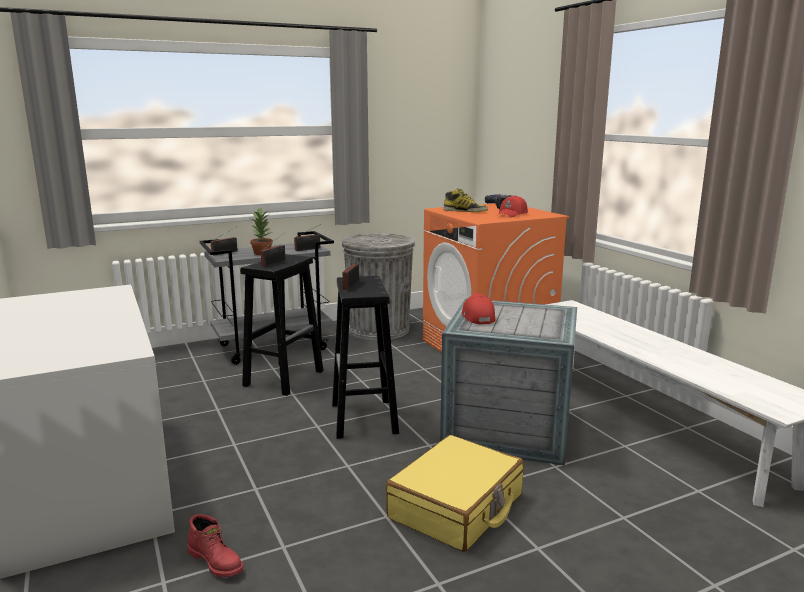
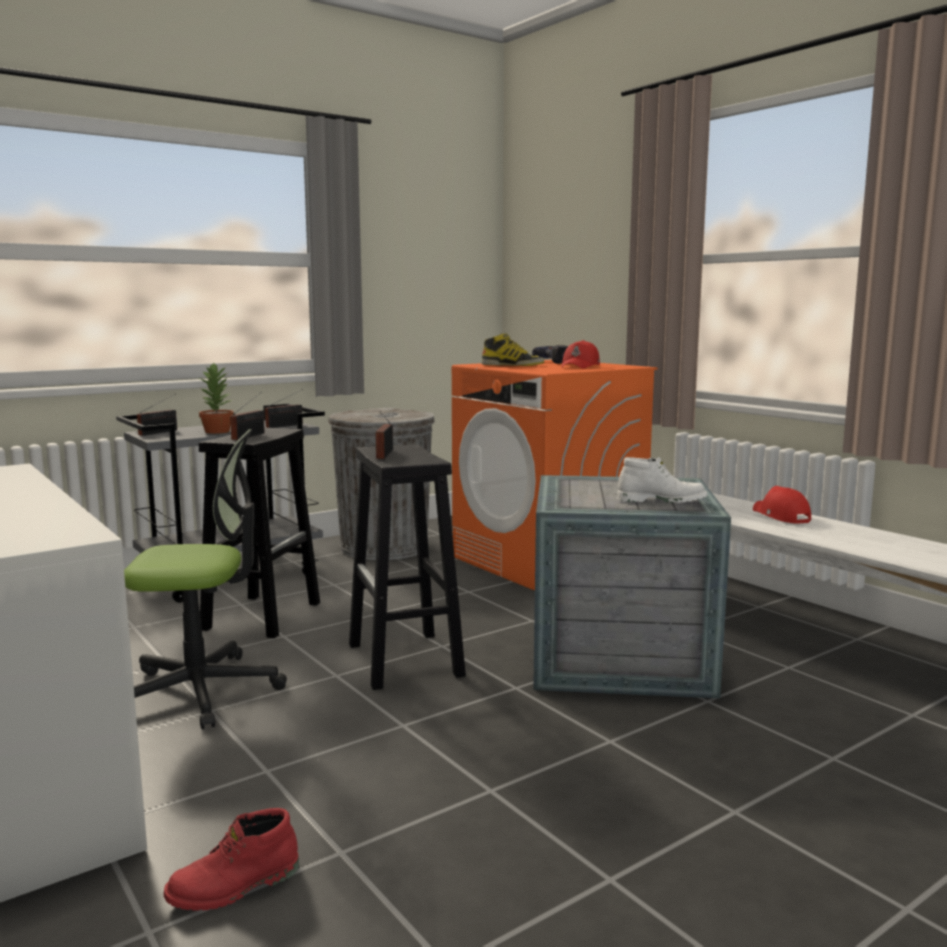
camera: 10 degrees left, 5 degrees down
(216, 561) = (234, 887): red boot -> red boot turned 120 degrees clockwise
(232, 430) = (201, 691): none -> office chair
(456, 507) = (592, 767): yellow suitcase -> none
(477, 317) = (573, 493): red cap -> red cap (780, 516)
(534, 328) = (661, 501): none -> white boot

